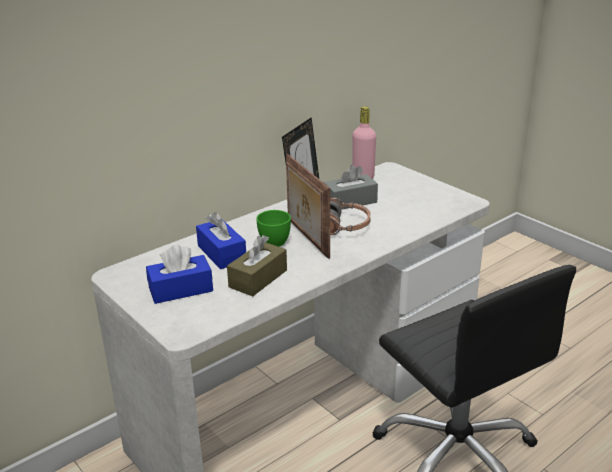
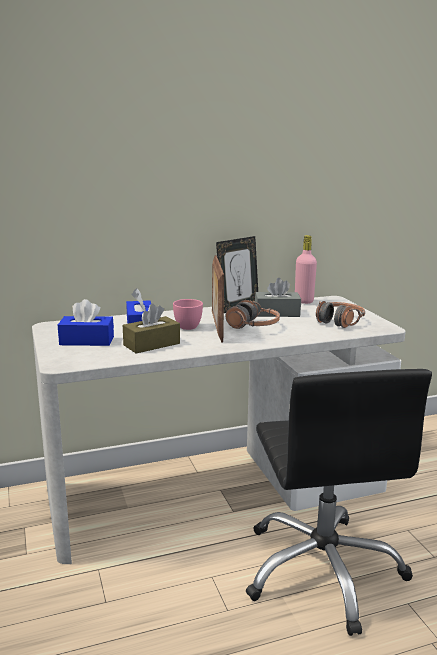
camera: 20 degrees right, 10 degrees down
(272, 241) = (187, 326): green cup -> pink cup
(420, 201) = (339, 321): none -> headphones

